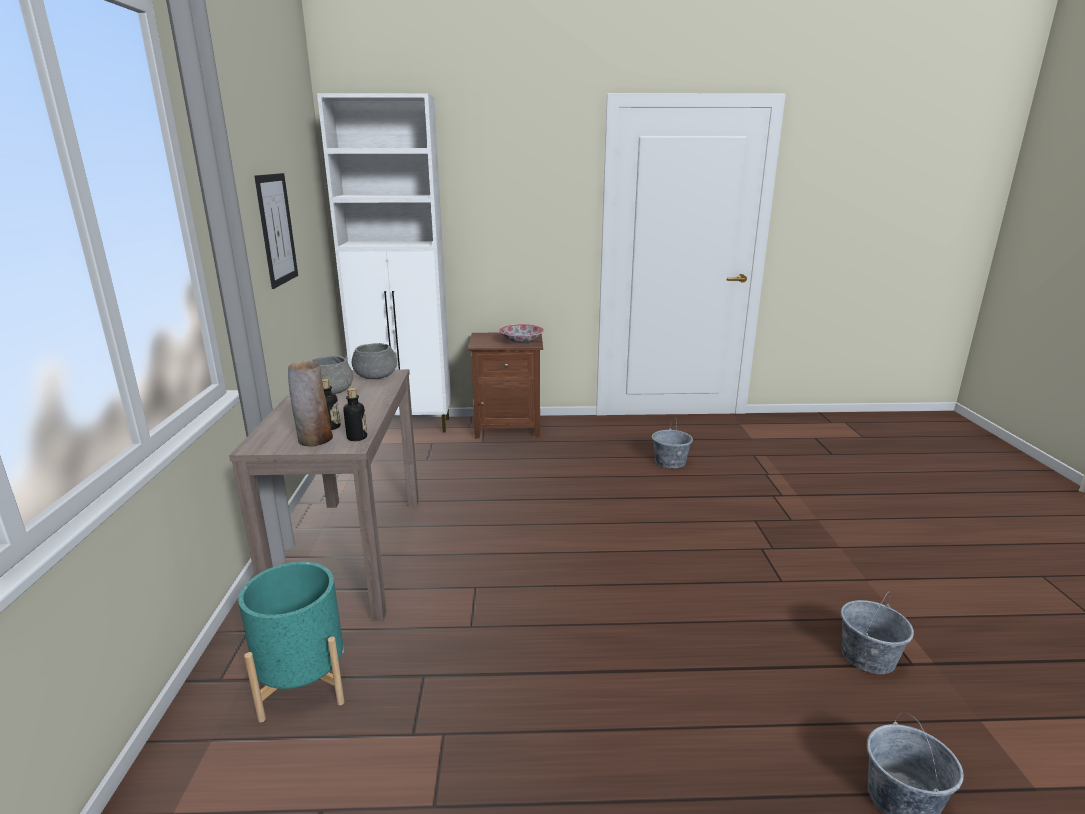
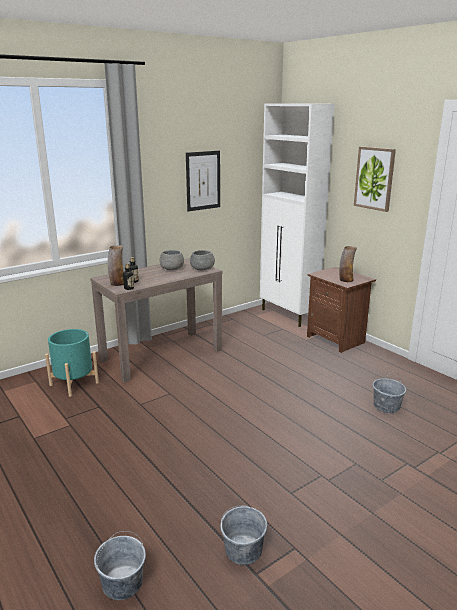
camera: 55 degrees right, 0 degrees up
(518, 200) = (374, 178): none -> picture
(521, 341) = (346, 280): bowl -> vase

